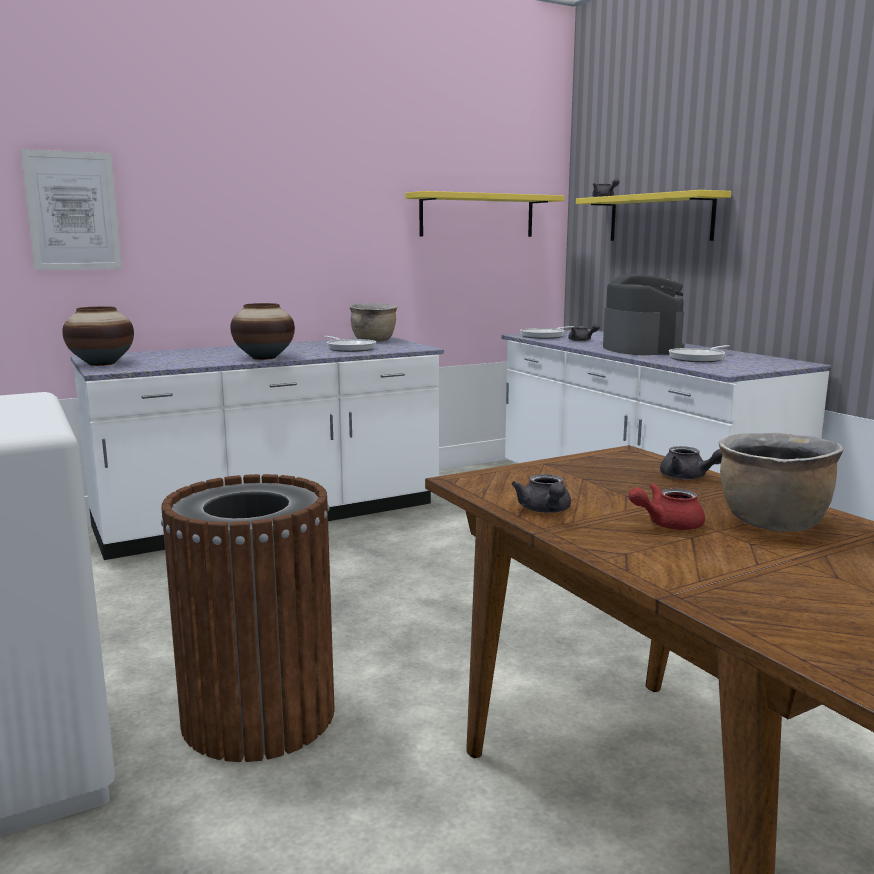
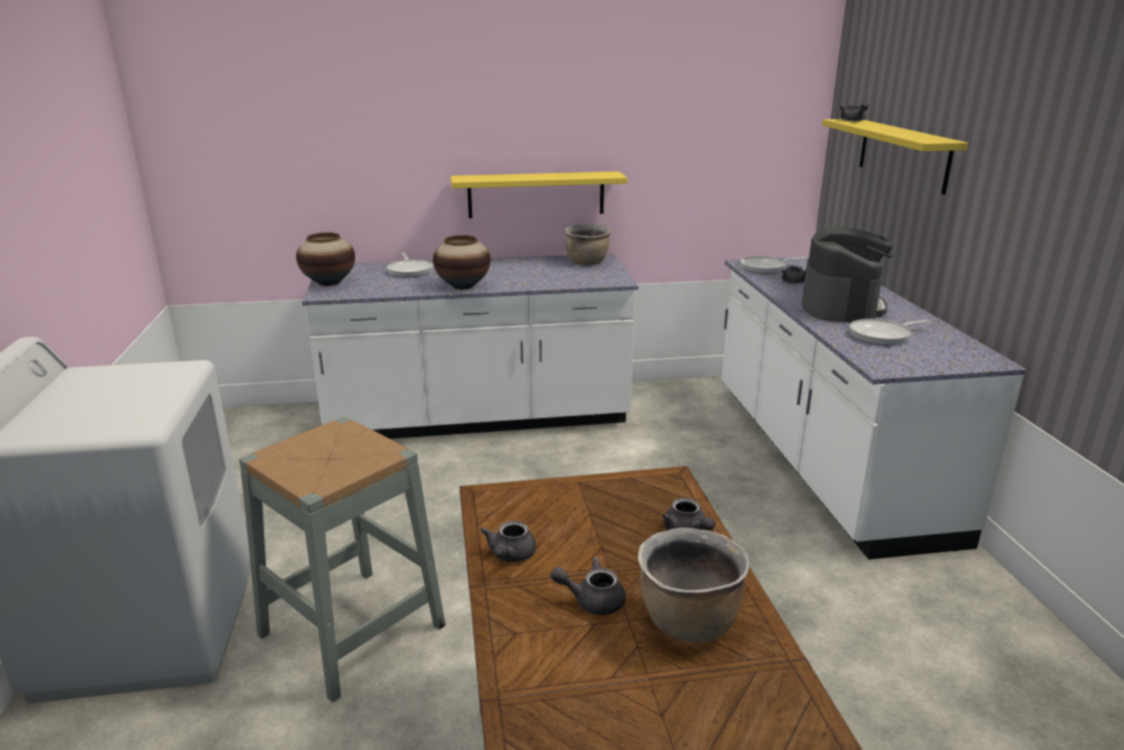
camera: 20 degrees right, 10 degrees up
(73, 211) = (319, 141): picture -> none
(259, 715) = (352, 629): brown trash can -> grey stool
(349, 348) = (552, 275): frying pan -> frying pan (410, 270)
(477, 215) = (717, 131): yellow shelf -> yellow shelf (536, 194)
(667, 524) = (592, 600): red teapot -> grey teapot

